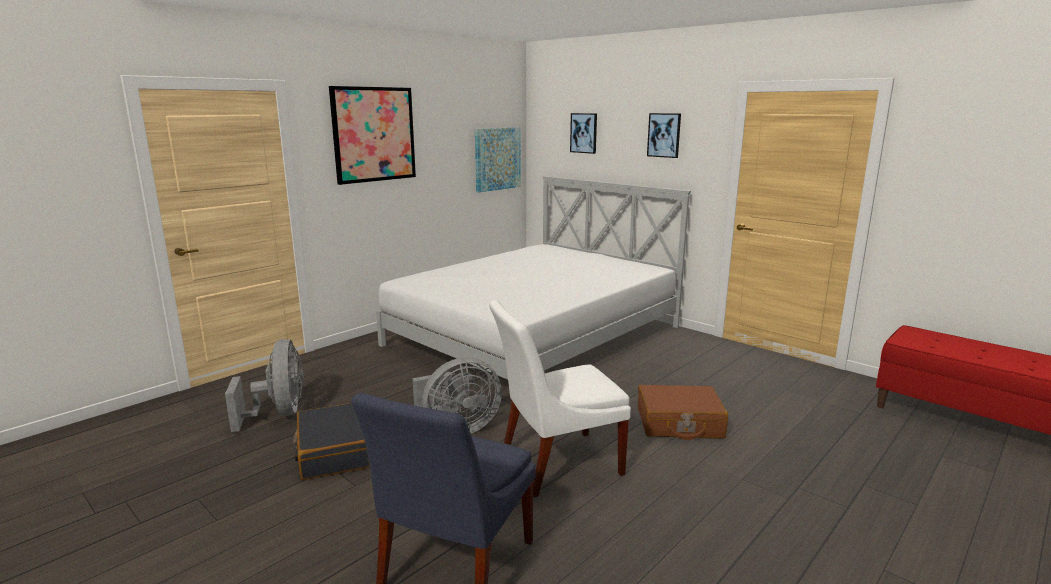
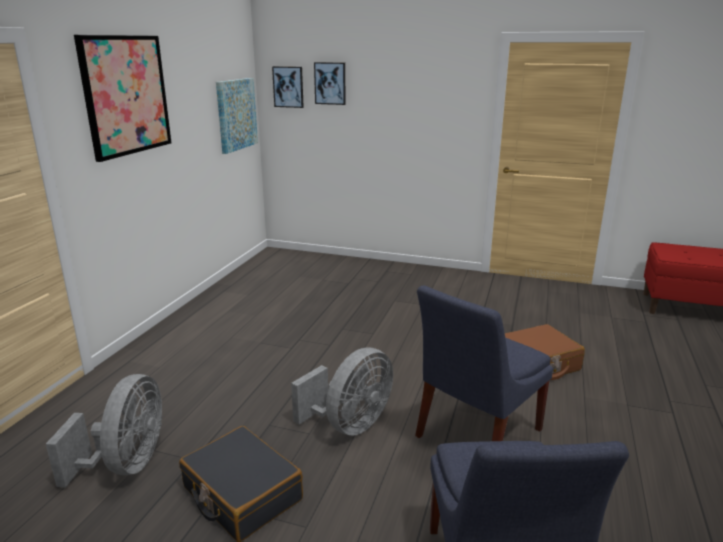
camera: 25 degrees left, 5 degrees up
(279, 414) = (126, 464): grey fan -> grey fan turned 45 degrees clockwise
(534, 336) = (327, 301): white bed -> none
(555, 463) = (475, 435): white chair -> blue chair
(664, 135) = (423, 84): picture -> picture (288, 87)

